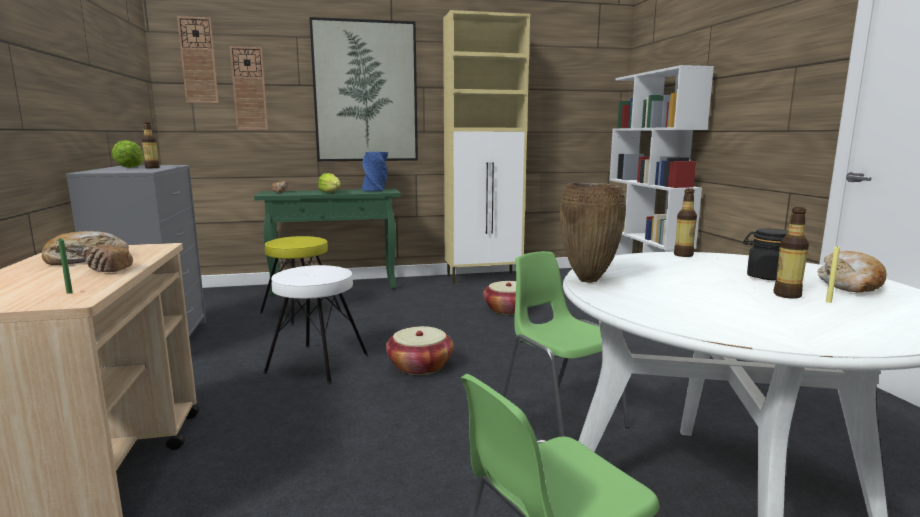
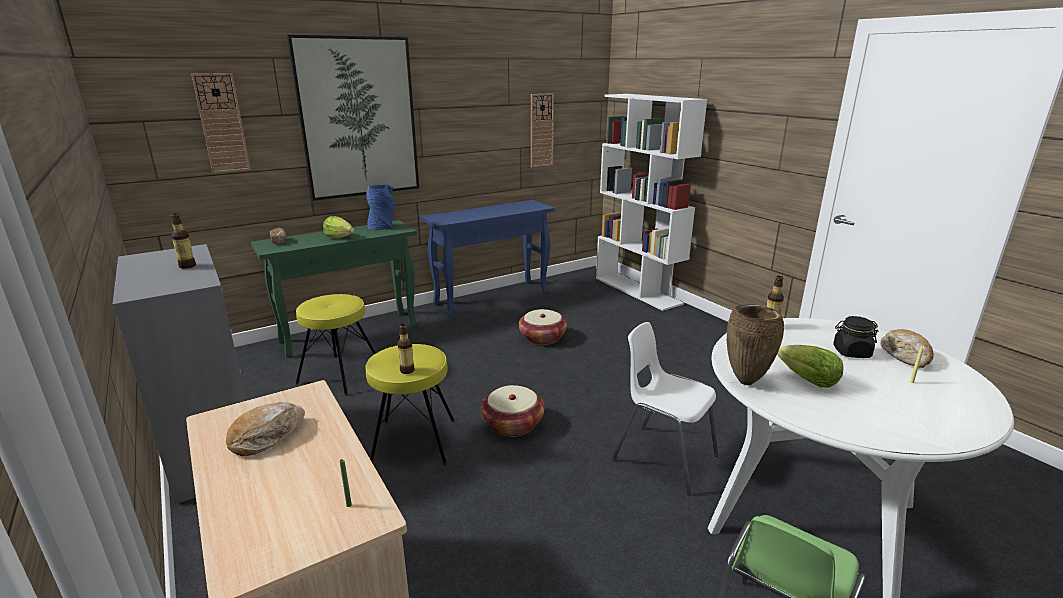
camera: 20 degrees left, 10 degrees up
(107, 270) = (324, 453): bread -> none
(130, 167) = (151, 265): lettuce -> lettuce (808, 380)
(198, 60) = (151, 93): wall clock -> wall clock (541, 130)
(317, 364) = (413, 442): white stool -> yellow stool
(484, 277) = (492, 297): beige cabinet -> blue console table
(560, 418) = (663, 457): green chair -> white chair
(787, 295) = (882, 377): bottle -> bottle (407, 371)

